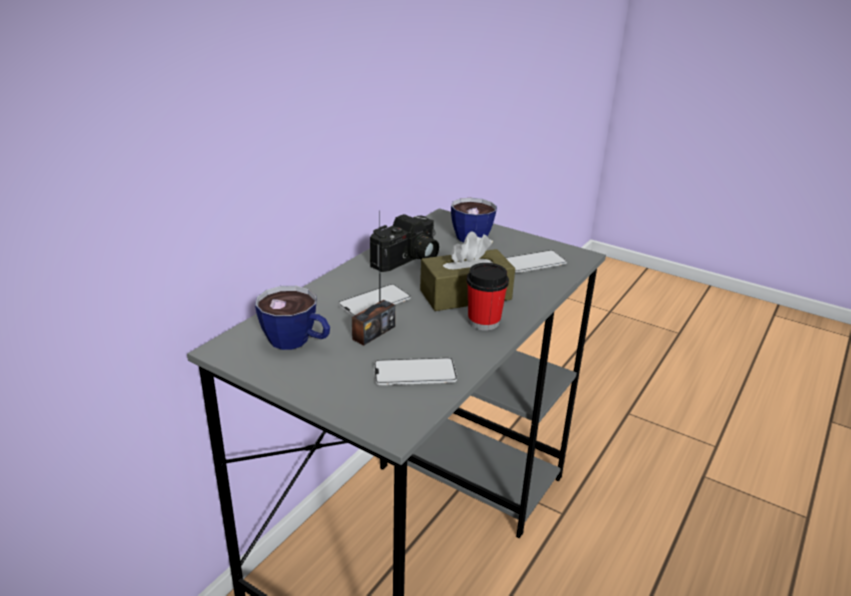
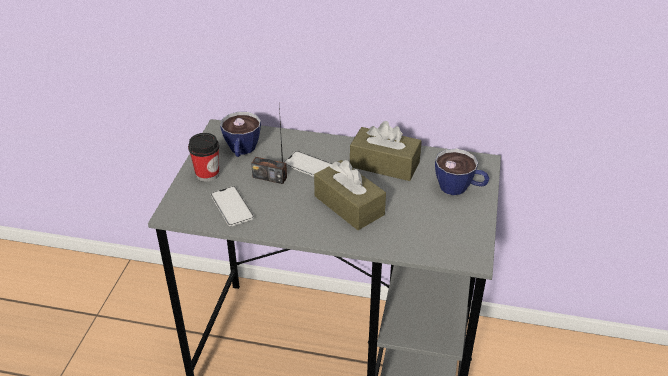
camera: 70 degrees right, 10 degrees up
(408, 260) = (384, 164): camera -> brown tissue box
(484, 322) = (314, 223): cup -> cup (207, 174)
(534, 262) = (435, 231): phone -> none

